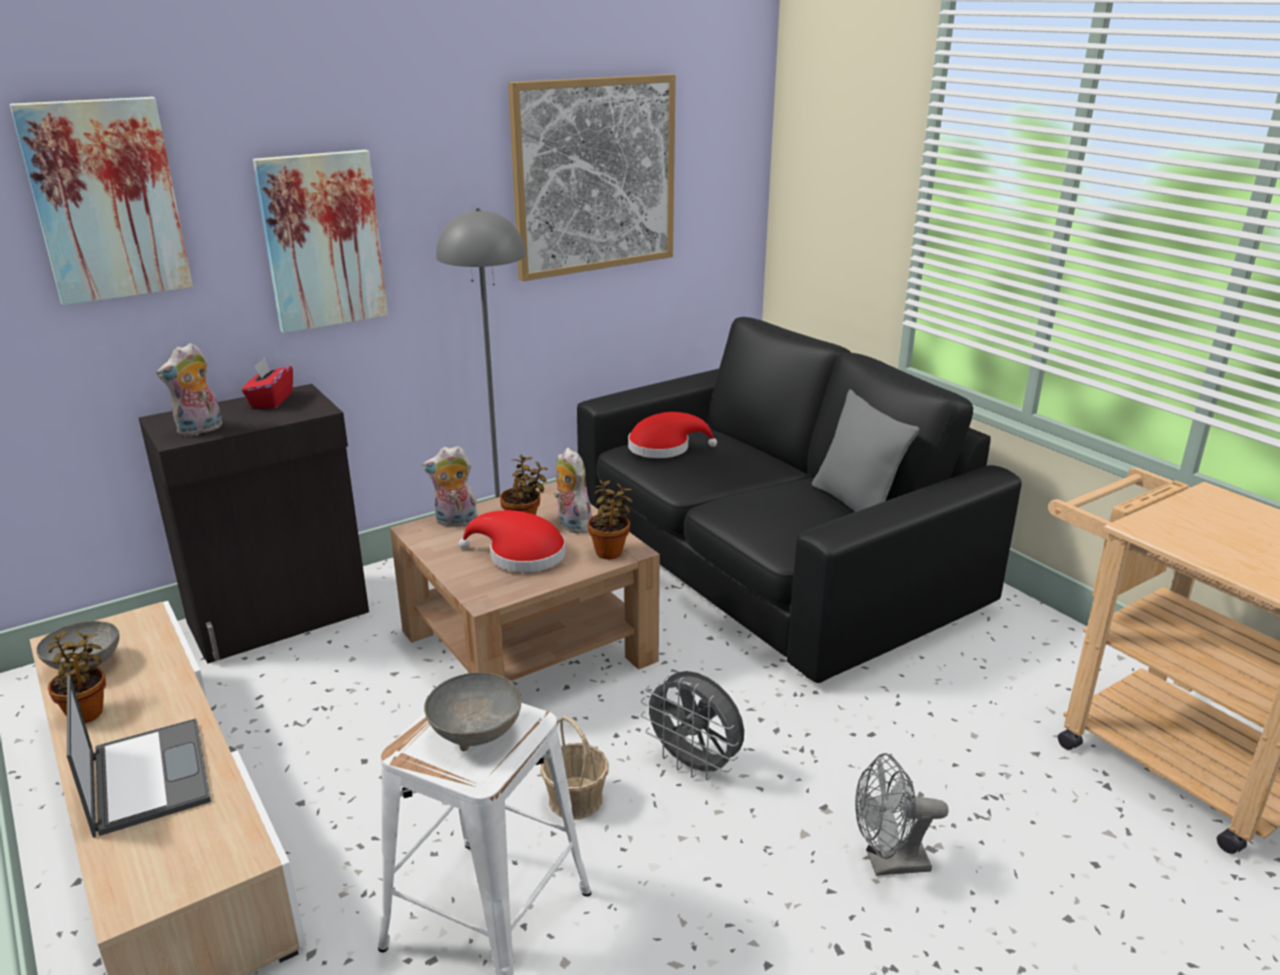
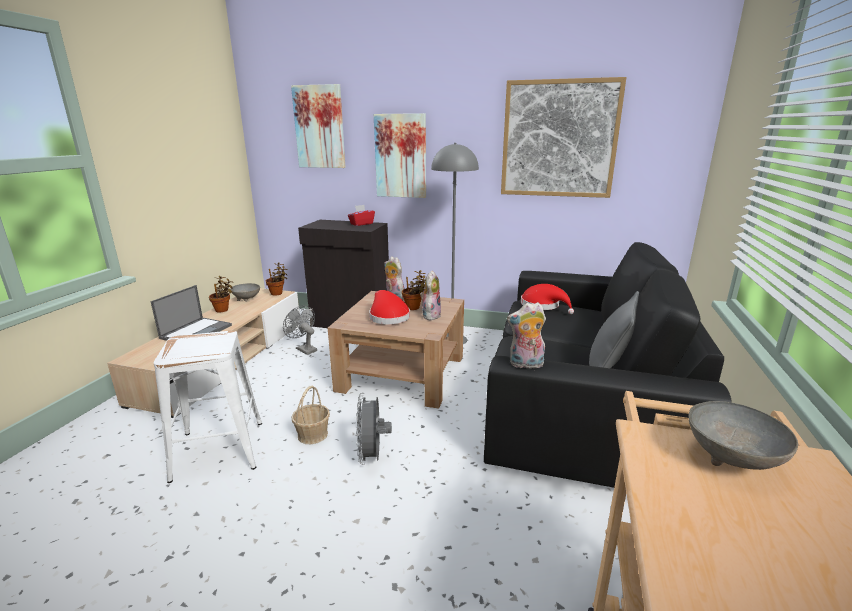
camera: 50 degrees right, 5 degrees down
(200, 430) = (321, 225): plush toy -> plush toy (525, 365)
(475, 736) = (198, 346): grey bowl -> grey bowl (731, 460)
(610, 551) = (422, 330): potted plant -> potted plant (278, 293)
(888, 863) = (362, 570): grey fan -> grey fan (304, 349)

